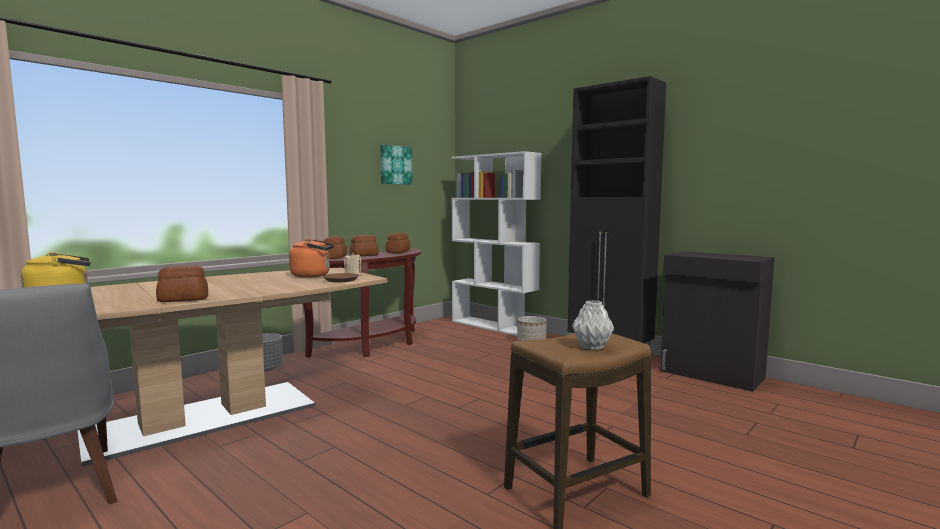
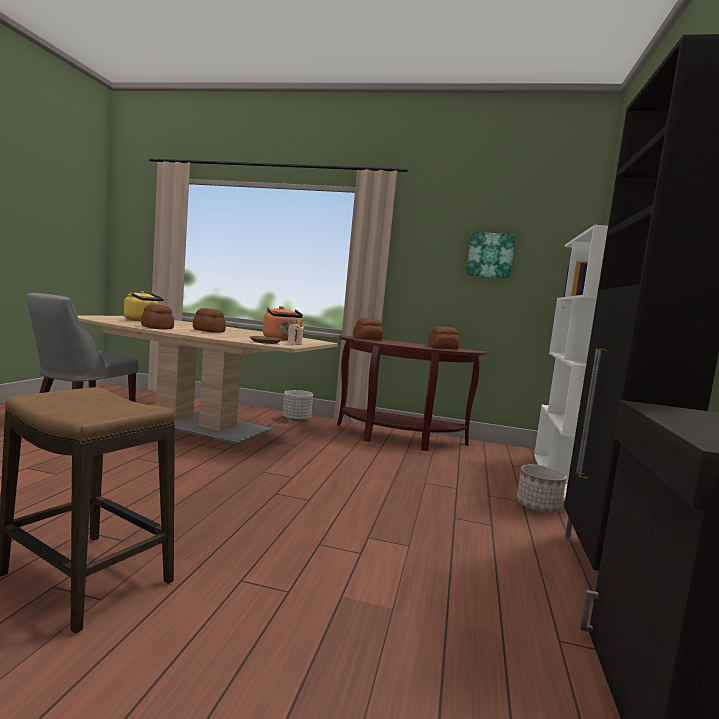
camera: 60 degrees right, 0 degrees up
(363, 255) = (396, 342): bread -> bread (209, 331)
(593, 347) = (75, 407): grey vase -> none

